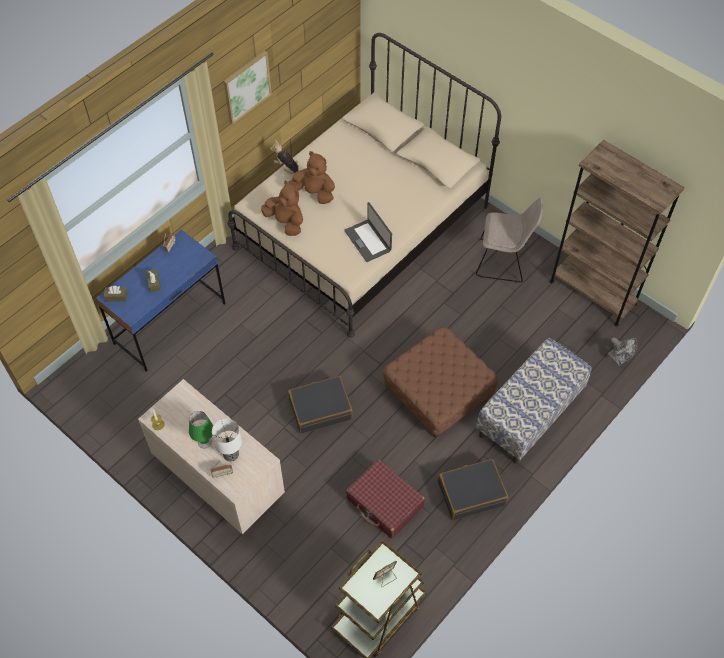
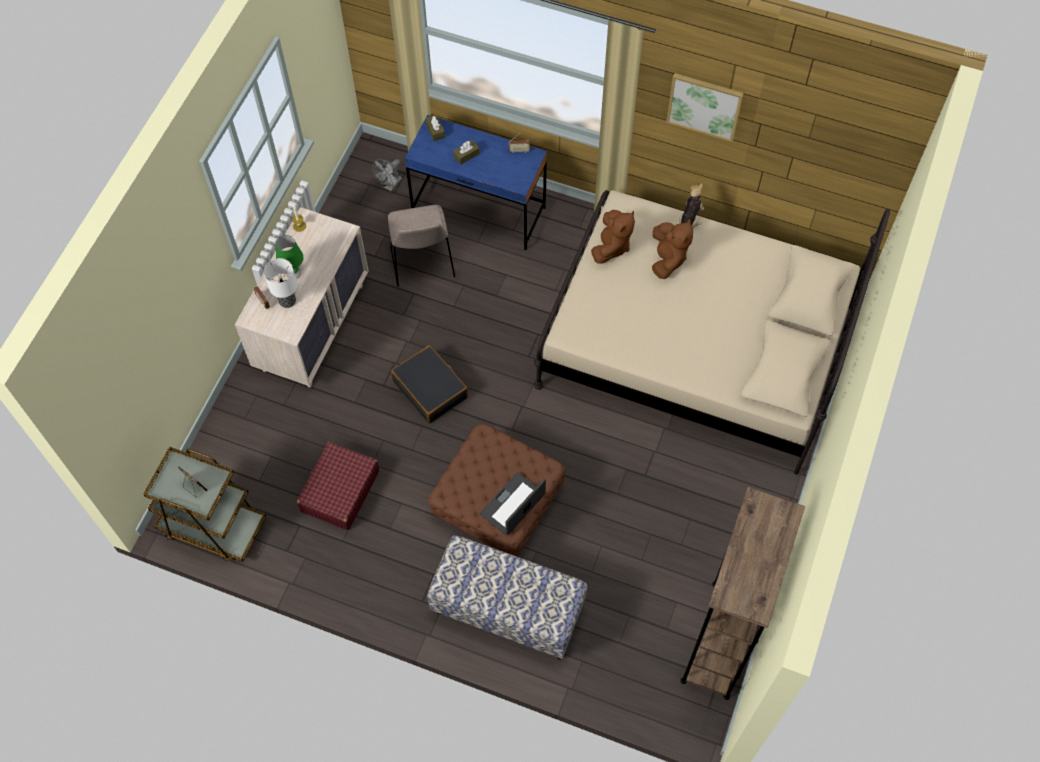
camera: 70 degrees right, 5 degrees up
(368, 240) = (624, 337): laptop -> laptop (513, 505)
(471, 493) = (382, 575): black suitcase -> none
(503, 261) = (720, 518): beige chair -> beige chair (422, 263)
(618, 359) = (630, 696): grey fan -> grey fan (390, 185)

